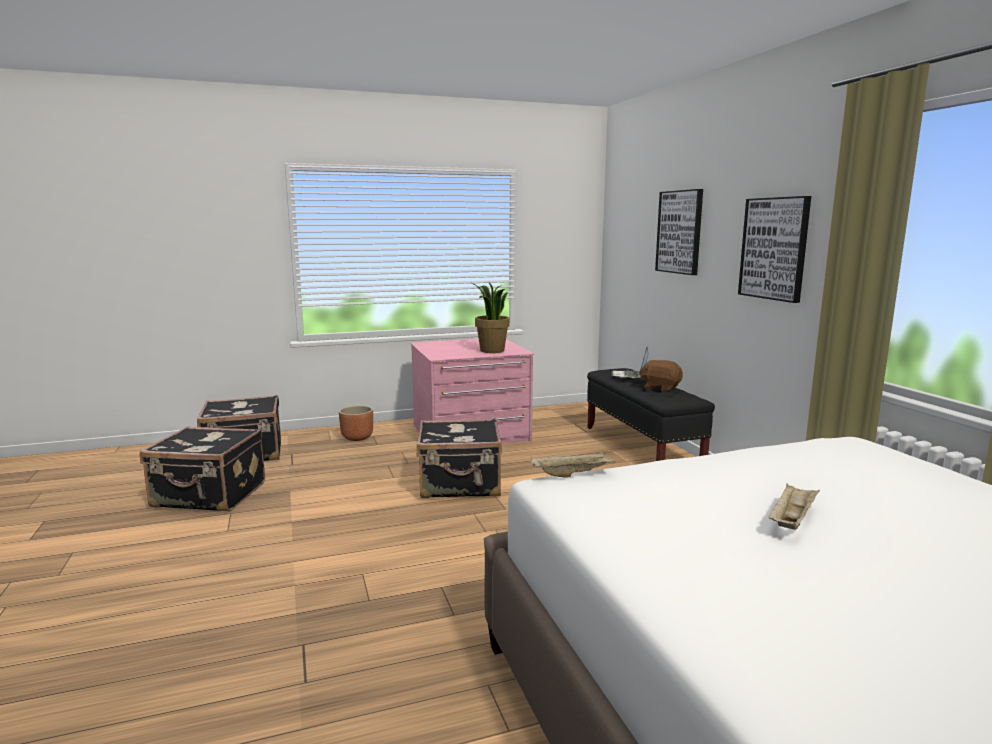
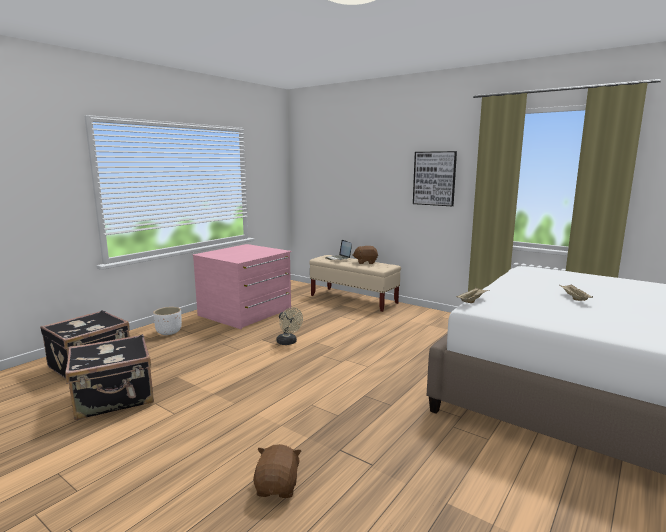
camera: 35 degrees left, 0 degrees up
(182, 655) = (278, 487): none -> brown plush toy
(357, 437) = (169, 332): brown planter -> white planter
(460, 485) = (288, 342): black suitcase -> beige fan
(491, 351) = (262, 252): potted plant -> none
(642, 447) = (353, 299): black bench -> beige bench
(680, 232) = (362, 170): picture -> none

